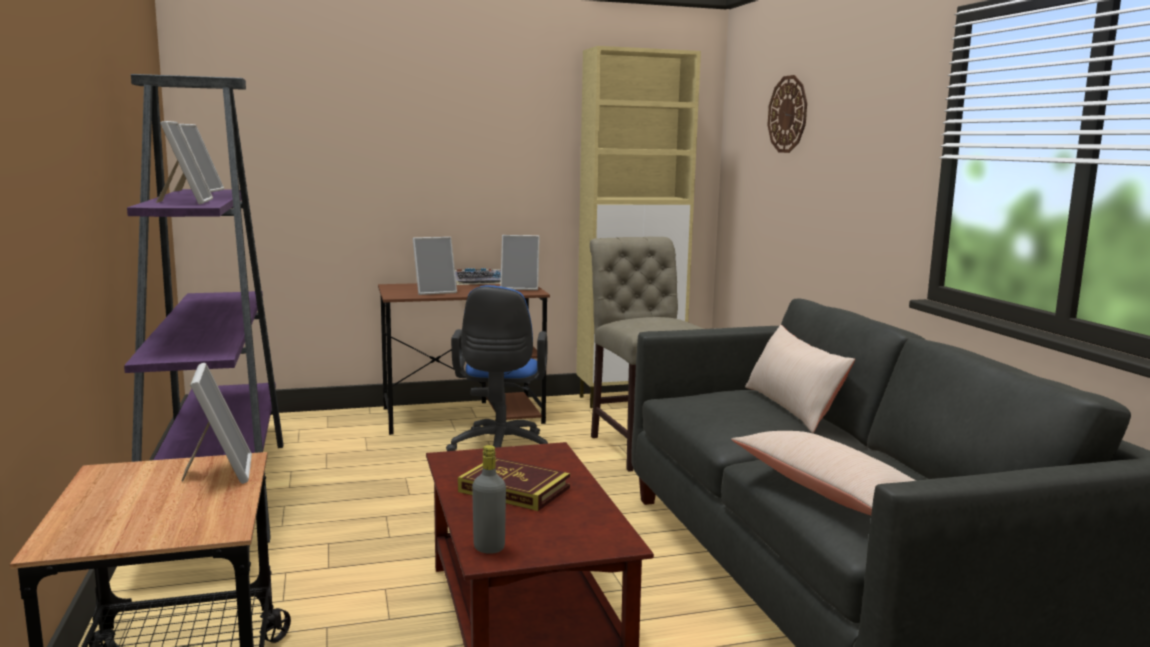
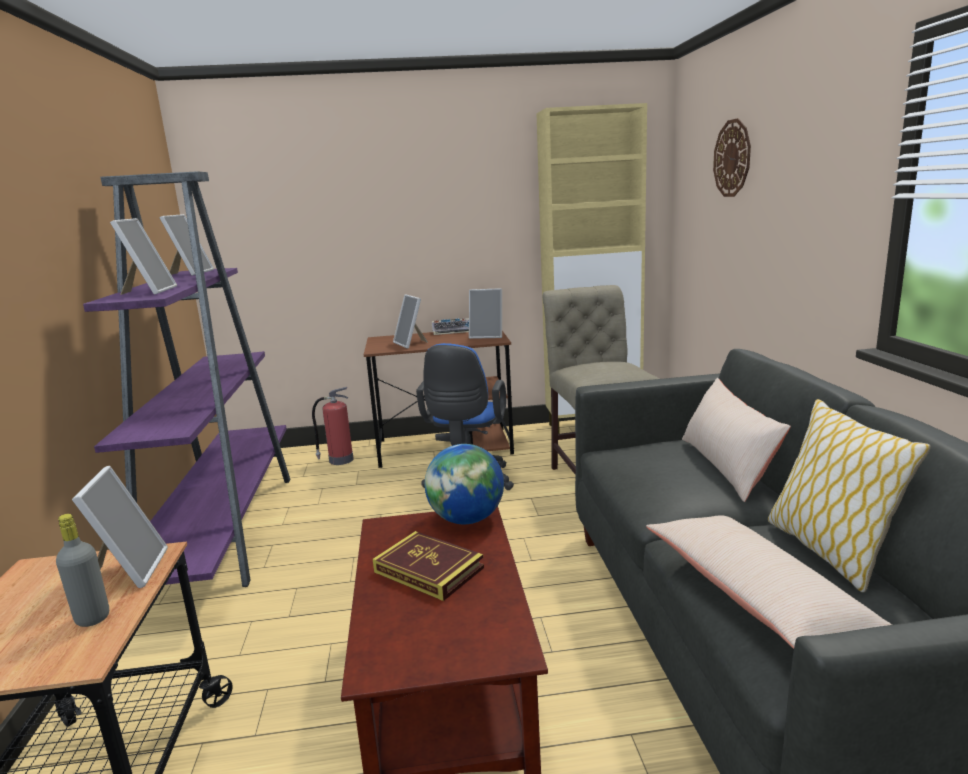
camera: 10 degrees right, 5 degrees up
(338, 427) = (339, 460): none -> fire extinguisher
(435, 292) = (411, 344): picture frame -> picture frame turned 75 degrees clockwise
(489, 547) = (378, 655): grey bottle -> grey bottle (92, 618)
(538, 453) = (467, 519): none -> globe
(891, 465) = (829, 551): none -> pillow

